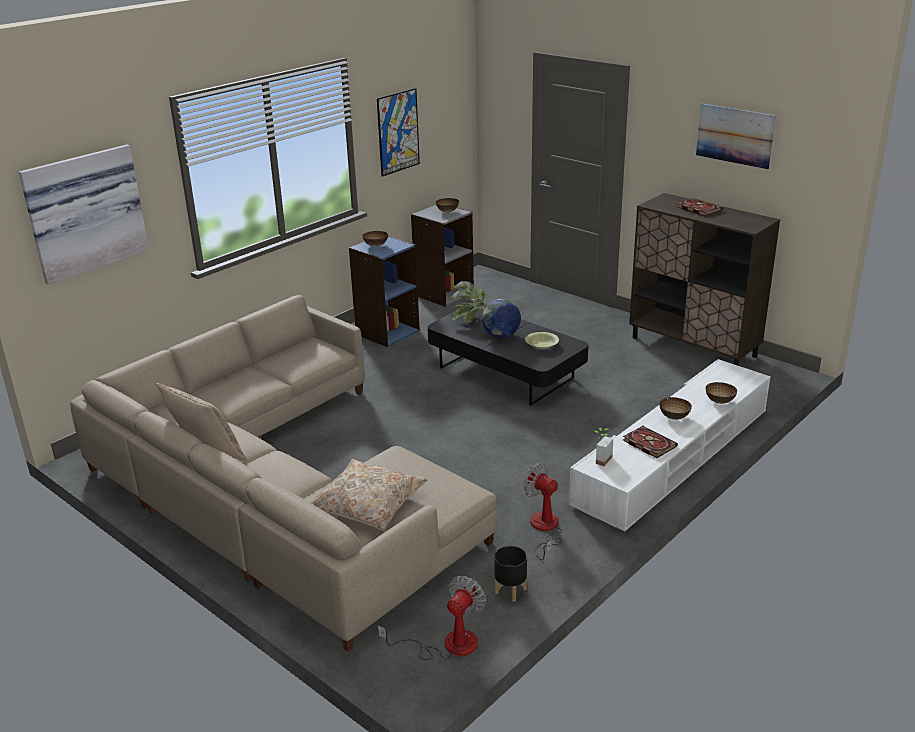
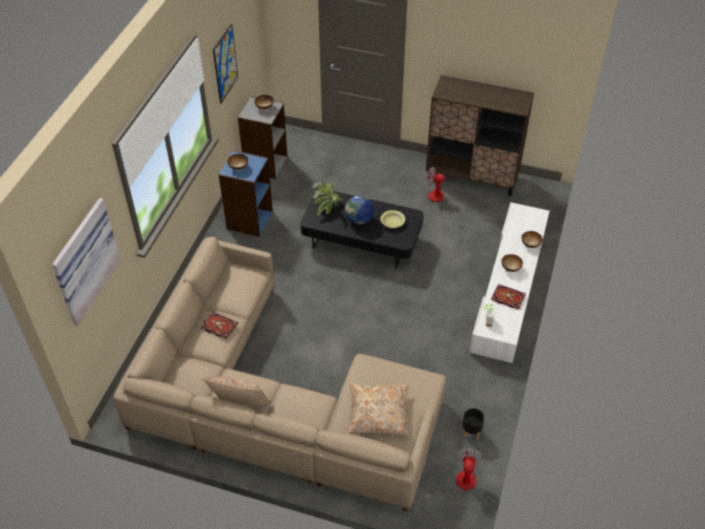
camera: 25 degrees left, 20 degrees up
(544, 529) = (464, 376): fan -> fan (438, 200)
(697, 208) = (474, 91): book -> book (218, 326)
(734, 135) = (498, 38): picture -> none

